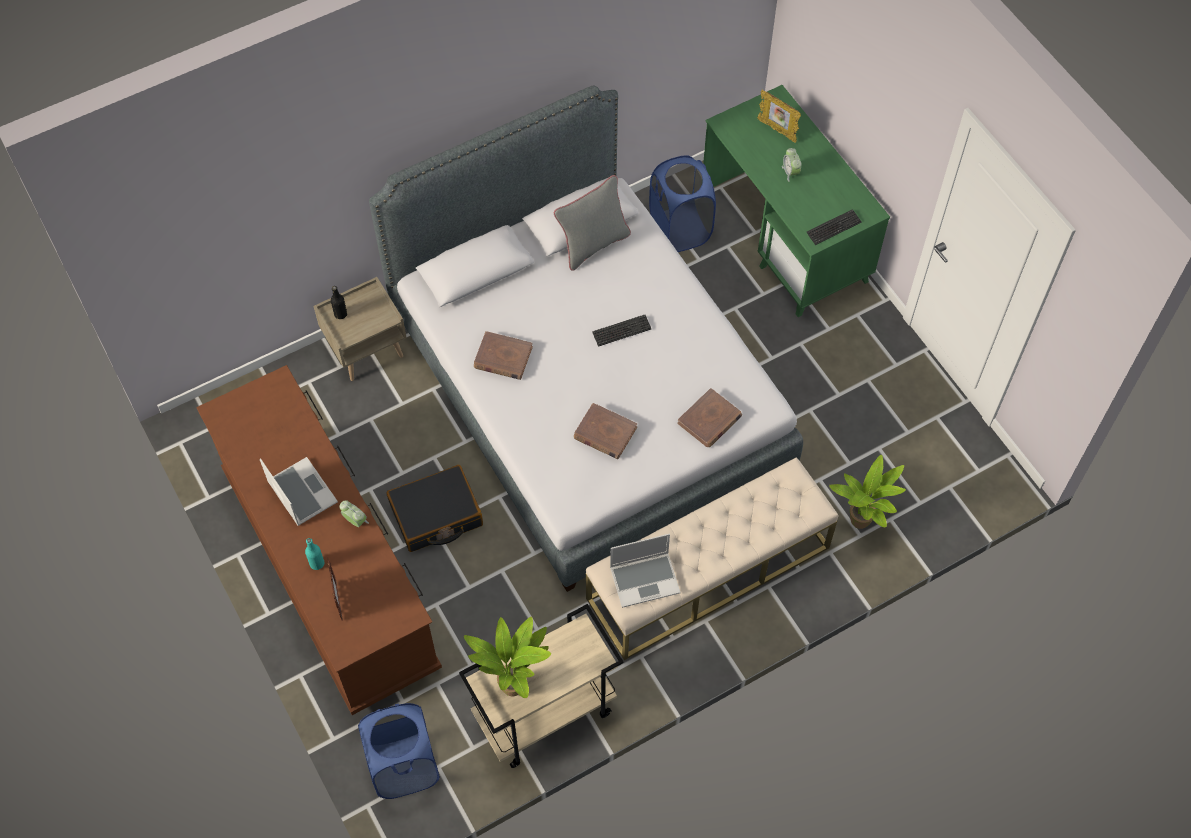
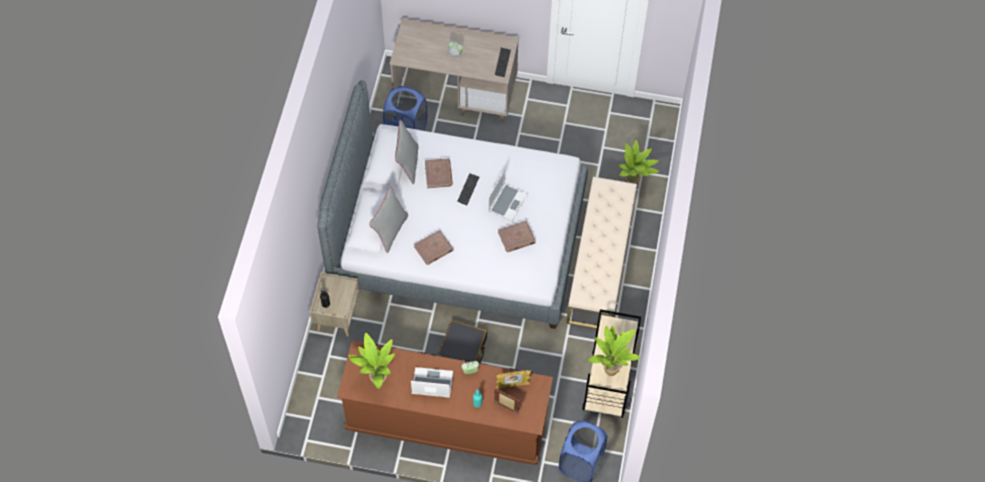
camera: 50 degrees left, 0 degrees up
(252, 432) = (376, 381): none -> potted plant
(483, 296) = (390, 231): none -> grey pillow
(645, 579) = (598, 282): laptop -> laptop (507, 202)
(709, 420) = (550, 191): brown book -> brown book (438, 174)
(777, 130) = (426, 41): picture frame -> picture frame (512, 385)
(786, 237) = (456, 92): green desk -> beige desk

